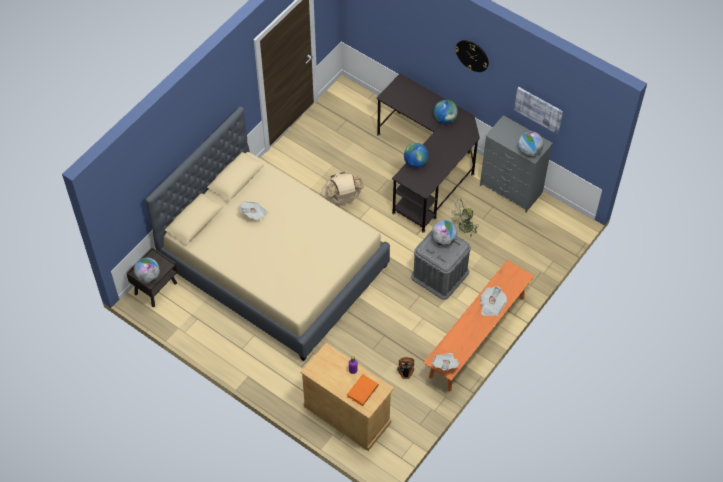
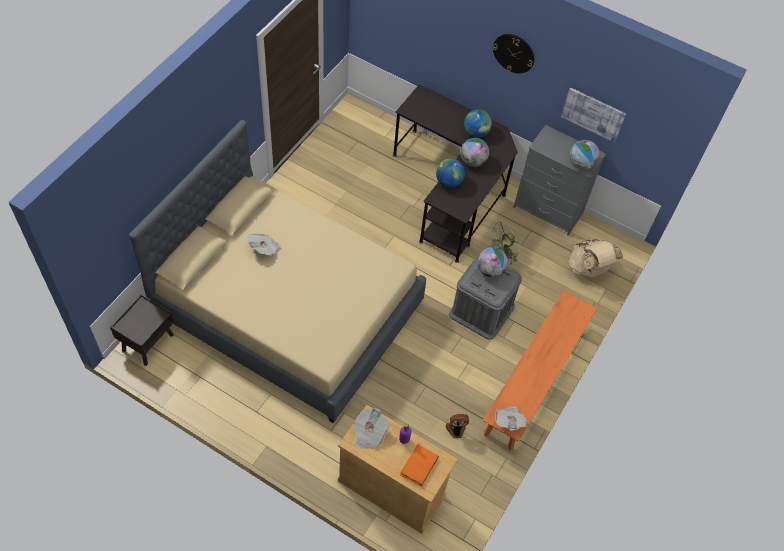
camera: 10 degrees left, 0 degrees up
(148, 277) = (137, 330): globe -> globe (472, 161)
(342, 198) = (361, 227): beige backpack -> beige backpack (588, 269)
(491, 306) = (553, 346): newspaper -> newspaper (369, 434)

